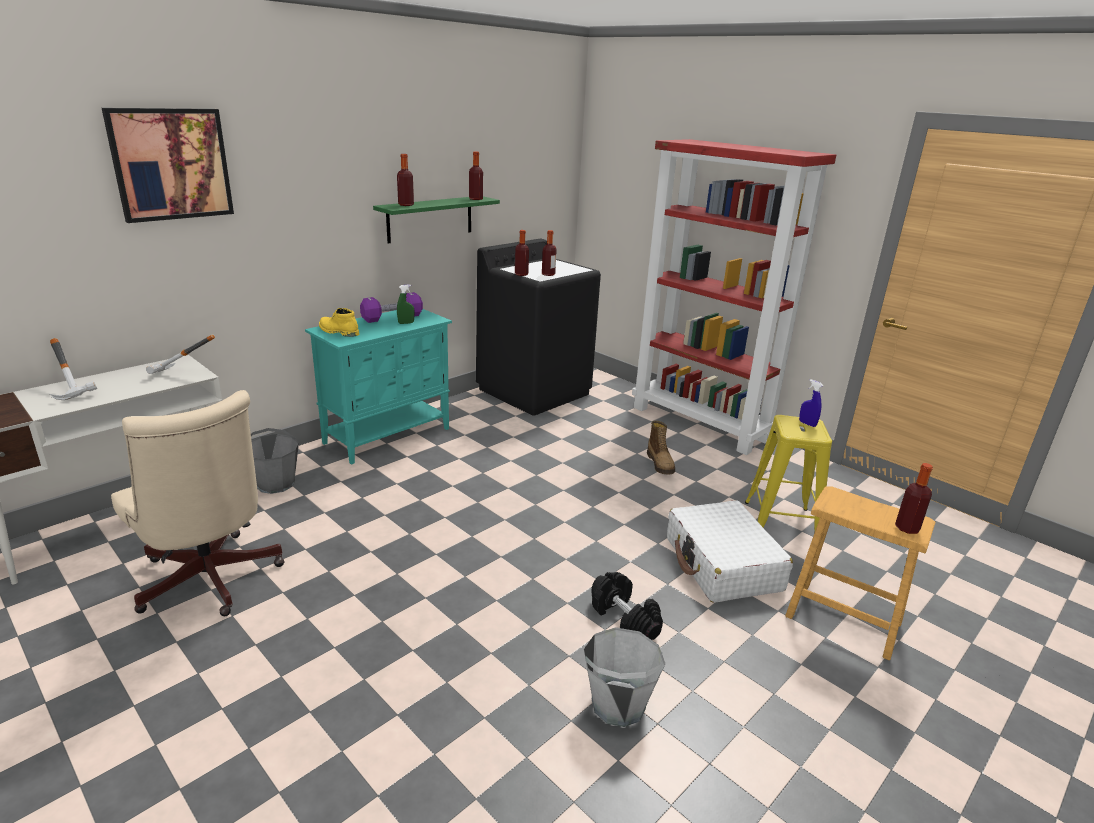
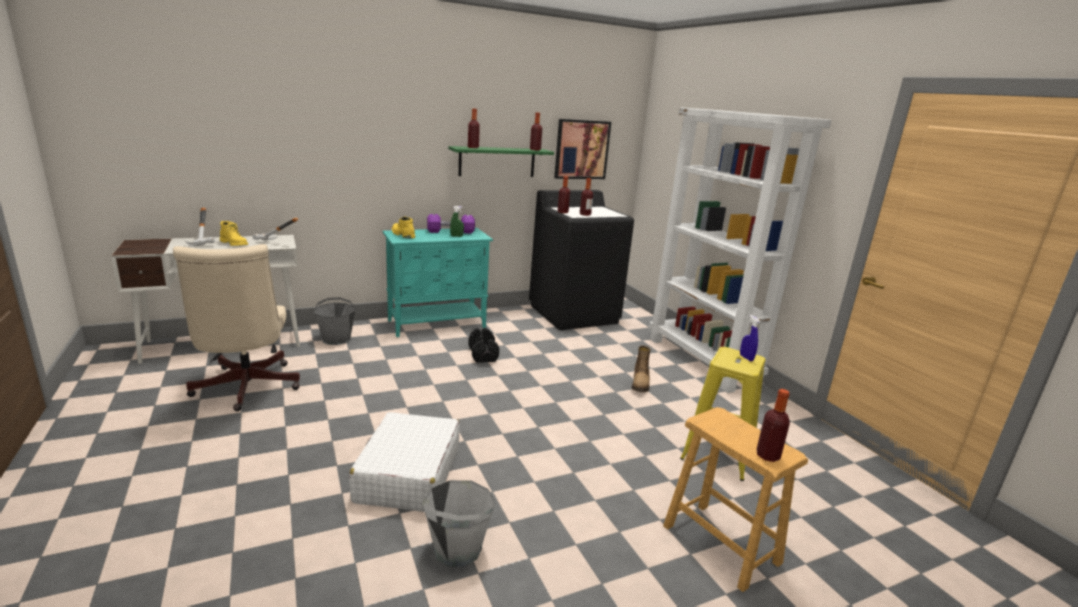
camera: 20 degrees right, 5 degrees down
(123, 385) = (235, 244): none -> yellow boot
(171, 164) = (296, 99): picture -> picture (581, 149)
(625, 619) = (515, 488): black dumbbell -> black dumbbell (483, 355)
(701, 423) = (702, 361): red bookcase -> white bookcase
(722, 564) = (636, 470): white suitcase -> white suitcase (408, 475)

